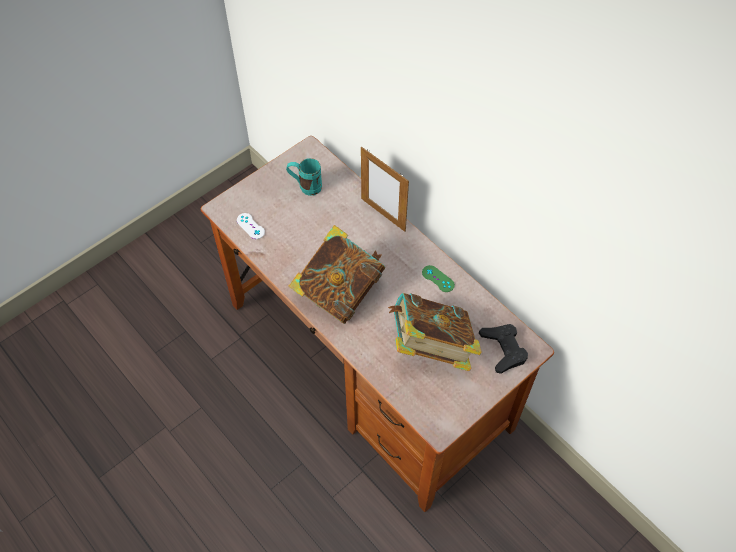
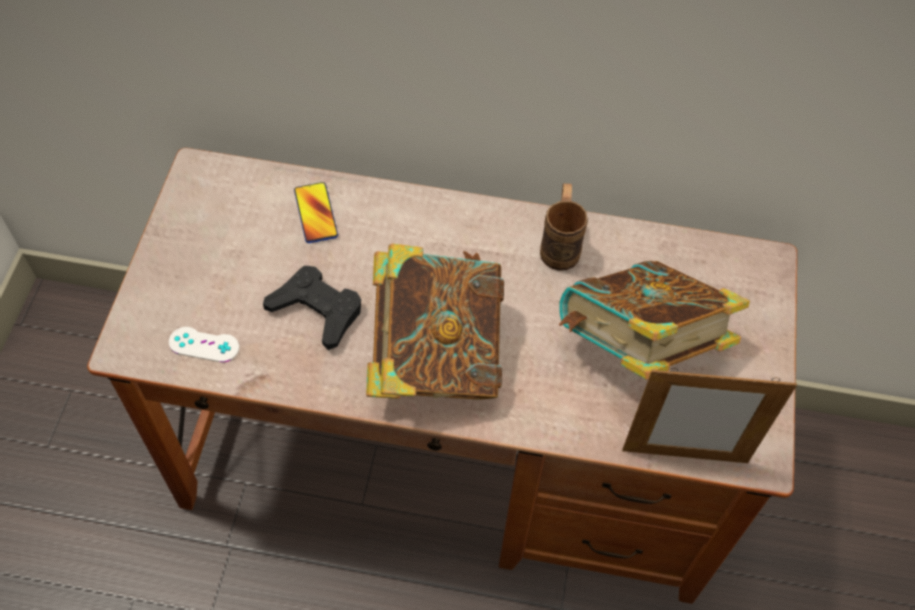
camera: 40 degrees left, 0 degrees up
(305, 186) = (241, 230): turquoise mug -> none
(342, 198) = (316, 213): none -> phone
(383, 214) = (399, 201): picture frame -> picture frame (684, 456)
(438, 279) = (560, 245): green game controller -> brown mug
(503, 349) = (734, 286): black game controller -> black game controller (317, 310)

